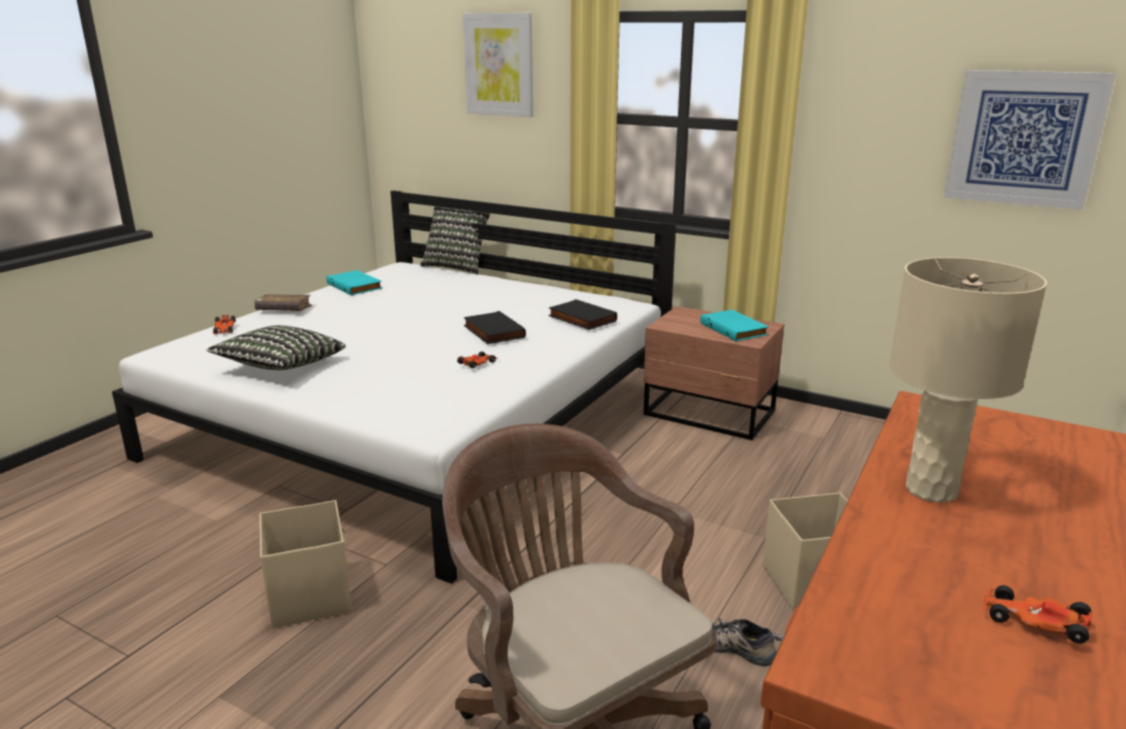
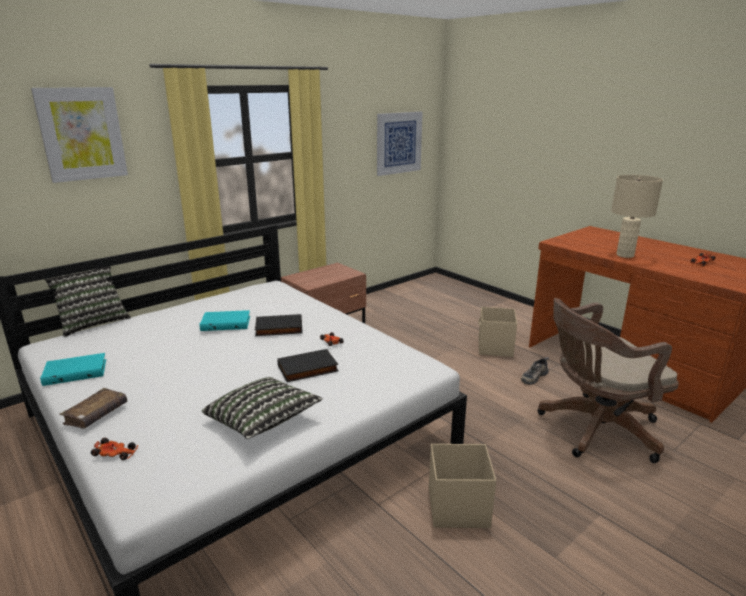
camera: 70 degrees left, 0 degrees up
(581, 319) = (286, 300): black book -> black book (307, 369)
(735, 329) = (334, 272): turquoise book -> turquoise book (226, 323)

